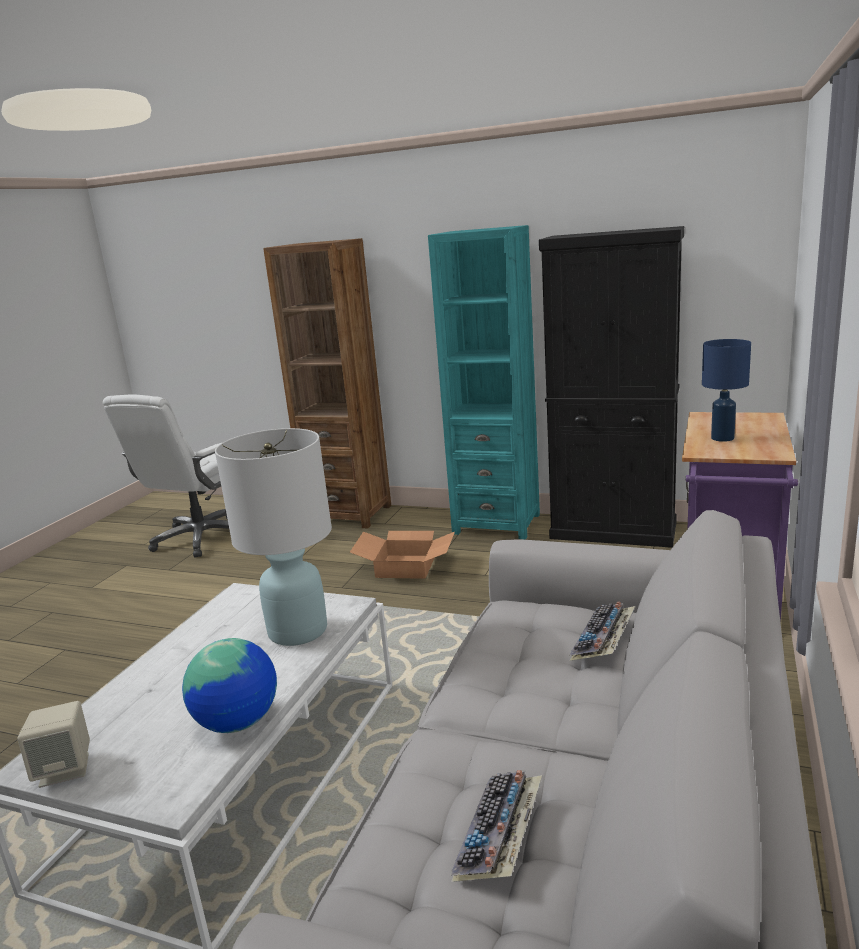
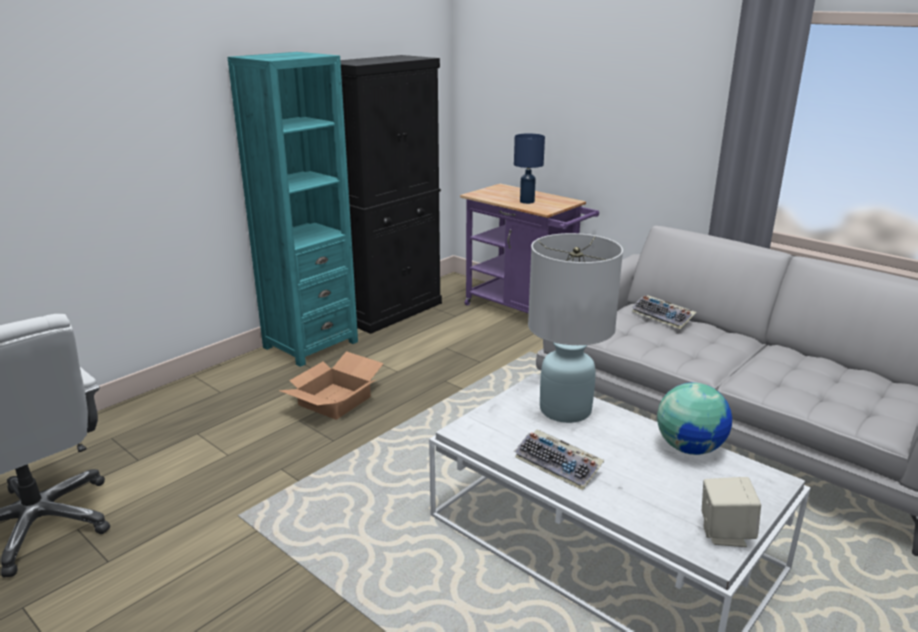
camera: 70 degrees left, 5 degrees up
(349, 514) = (159, 407): brown bookcase -> none
(500, 837) = (830, 379): keyboard -> keyboard (559, 465)

